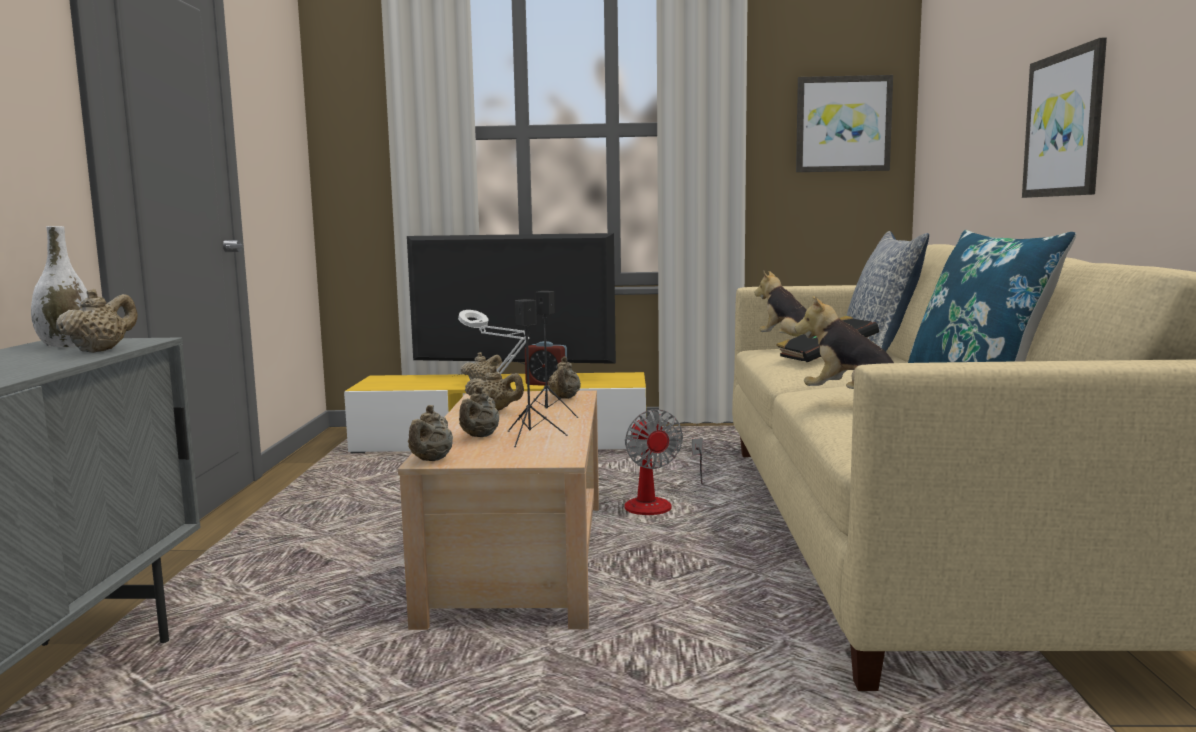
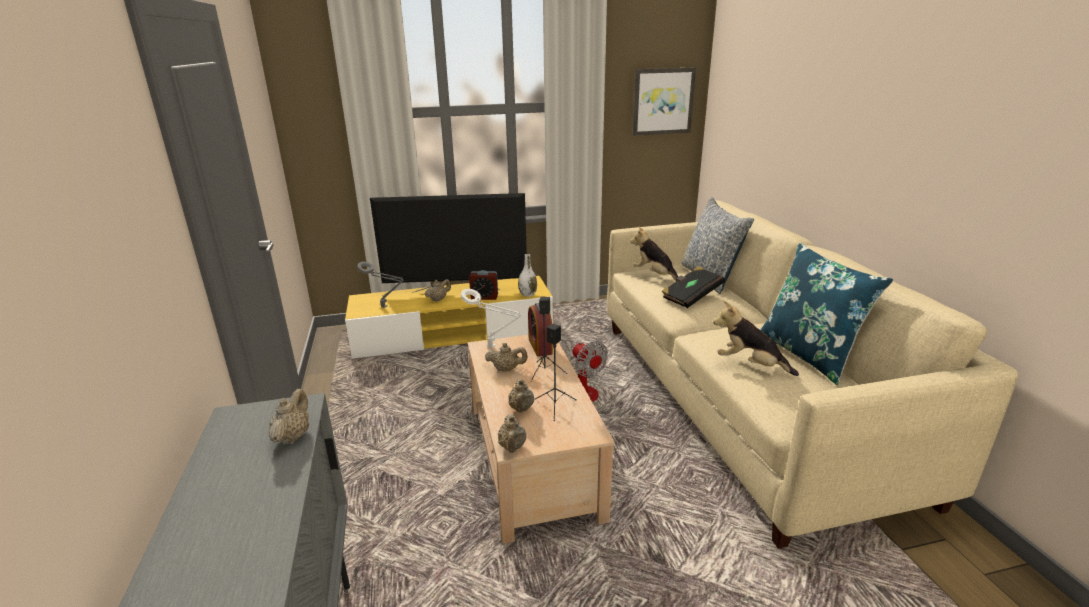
camera: 15 degrees left, 15 degrees up
(66, 345) = (251, 426): white vase -> white vase (528, 294)
(405, 385) = (385, 307): none -> grey table lamp
(564, 398) = (540, 346): beige teapot -> alarm clock
(1065, 124) = (844, 158): picture -> none

